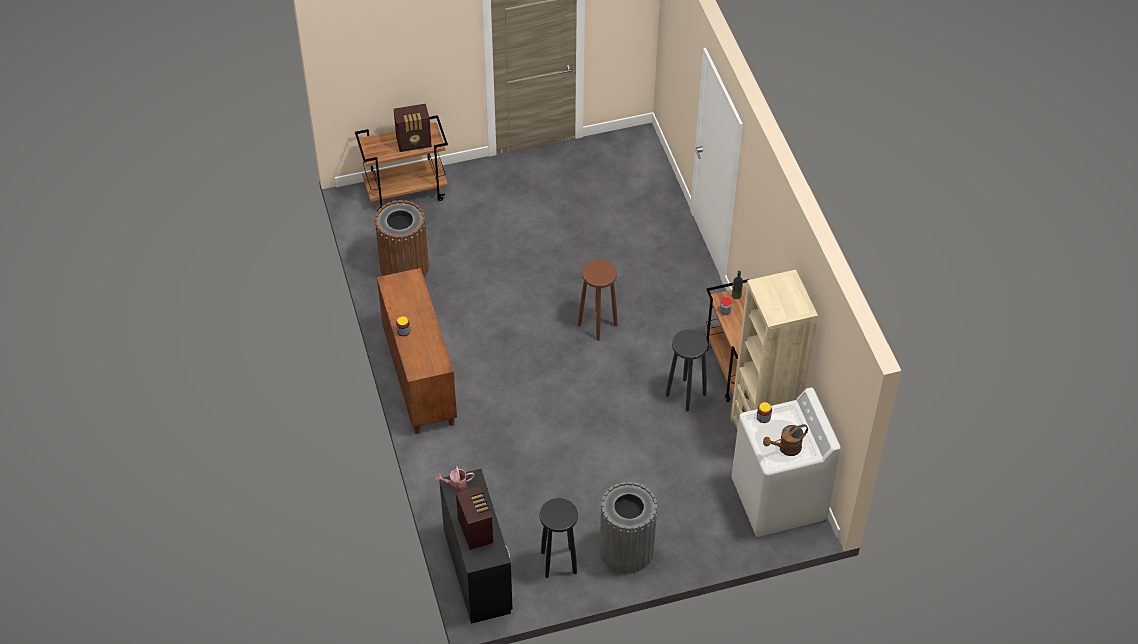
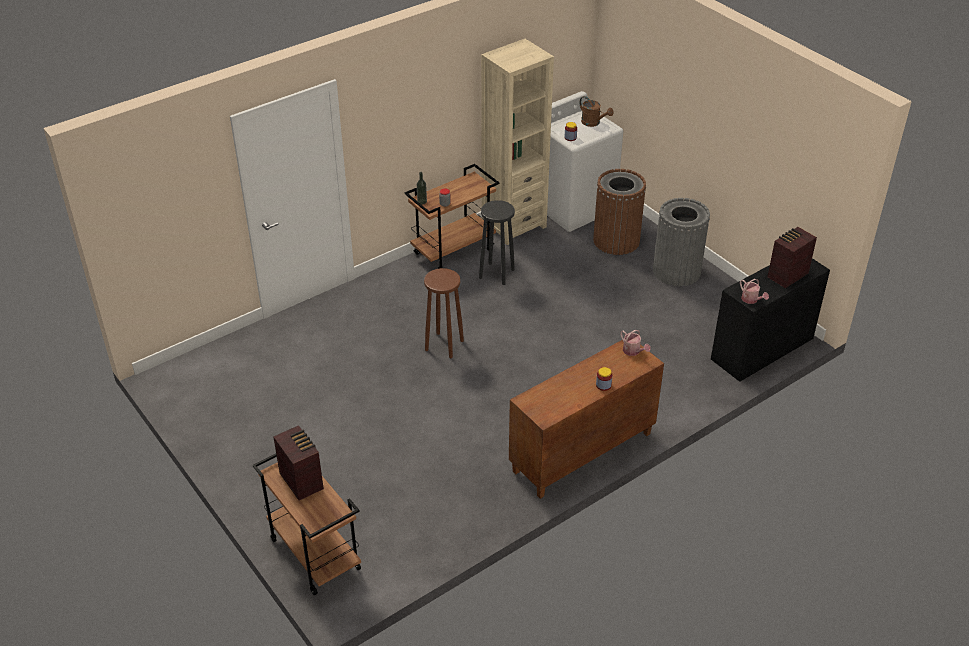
camera: 110 degrees left, 10 degrees down
(404, 267) = (436, 515): brown trash can -> brown trash can (616, 240)
(432, 366) = (633, 351): none -> watering can
(558, 563) = (717, 304): black stool -> none

